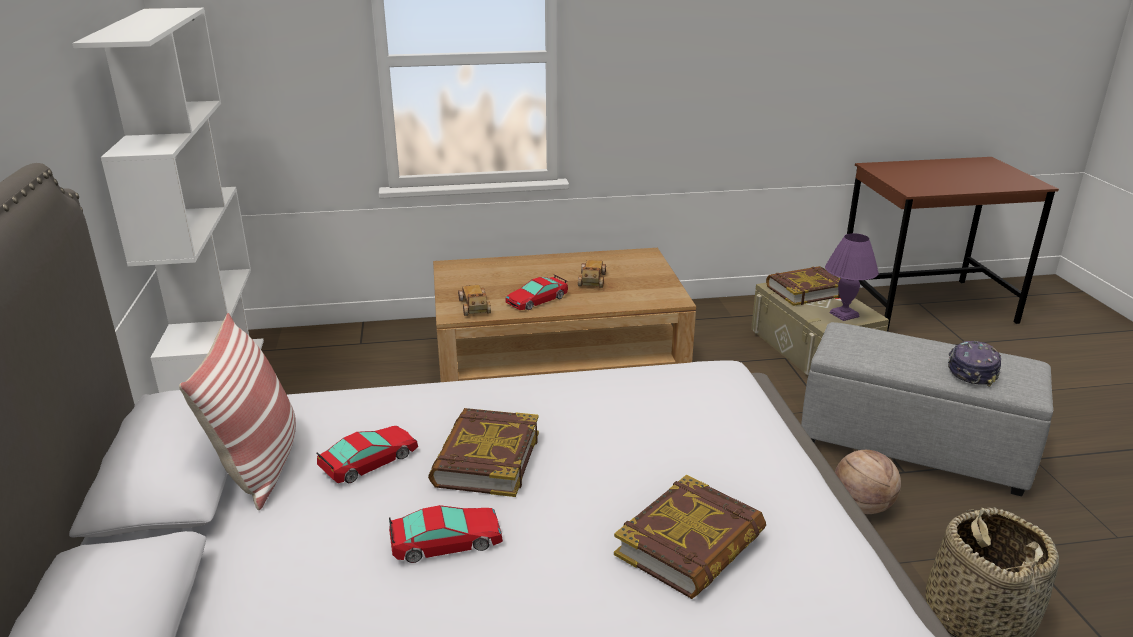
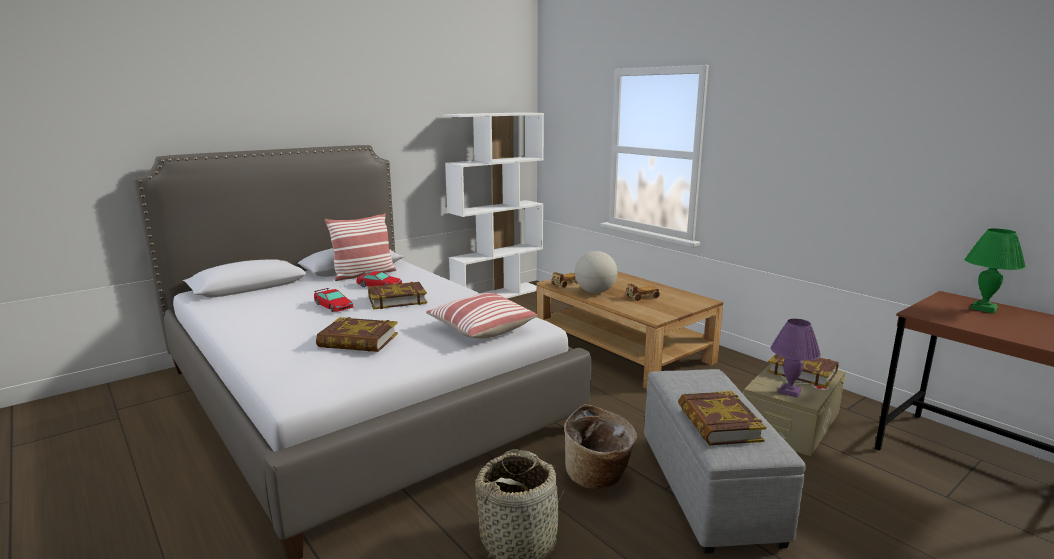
camera: 60 degrees right, 10 degrees down
(537, 300) = (595, 292): toy car -> globe
(704, 417) = (481, 329): none -> pillow
(862, 506) = (598, 476): basketball -> basket
(913, 169) = (984, 308): none -> green table lamp
(971, 370) = (718, 424): cap -> book

